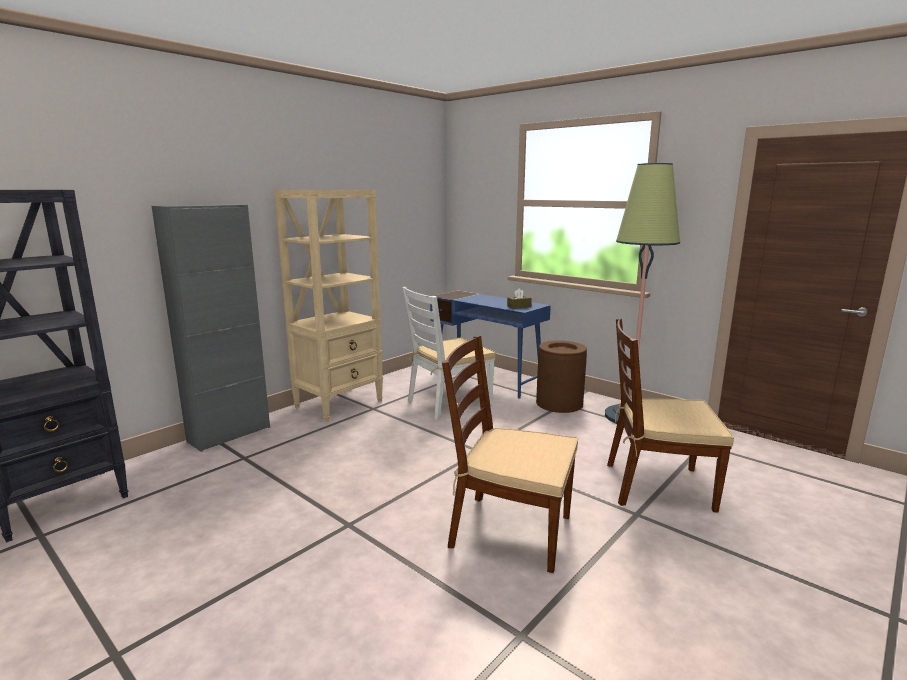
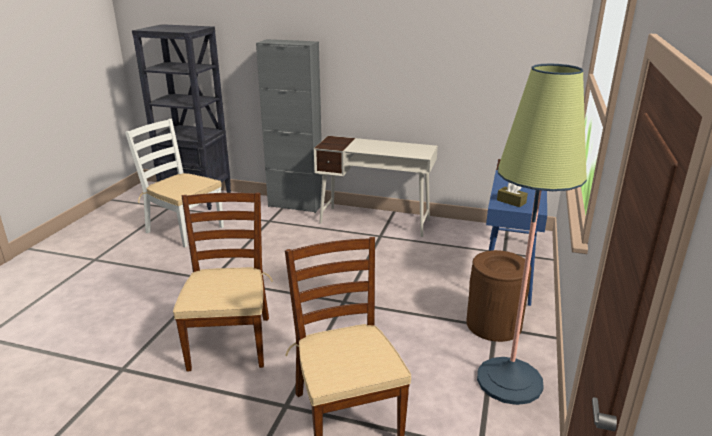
camera: 65 degrees right, 10 degrees up
(339, 404) = (375, 221): beige bookcase -> white desk
(448, 403) = (425, 264): white chair -> white chair (184, 229)

